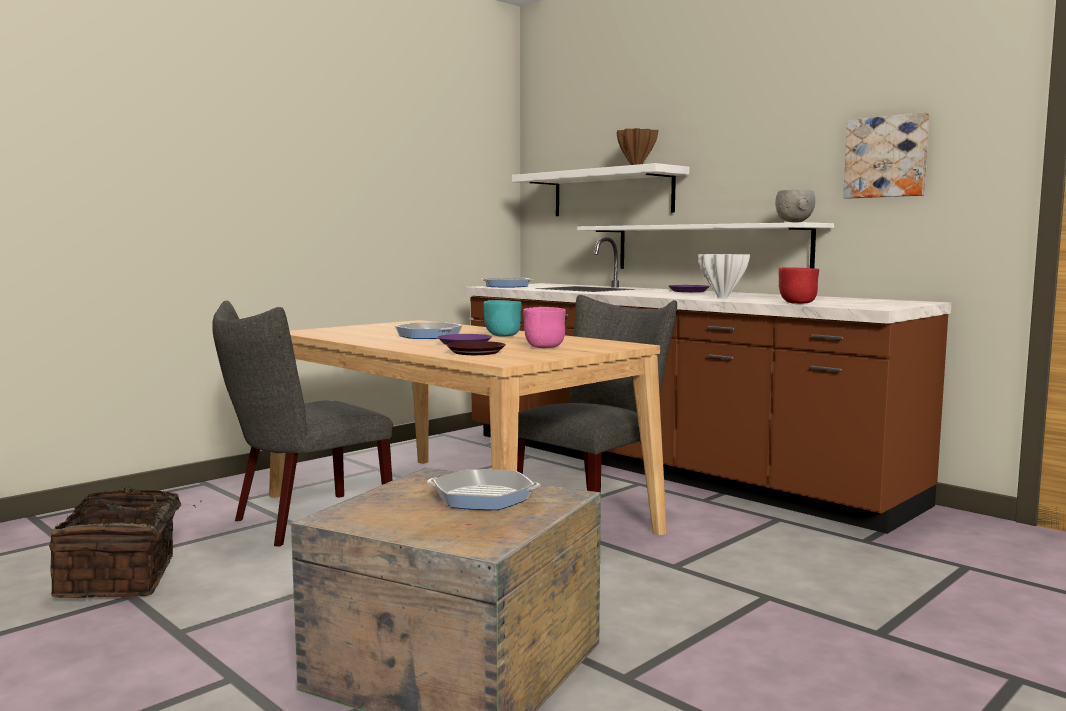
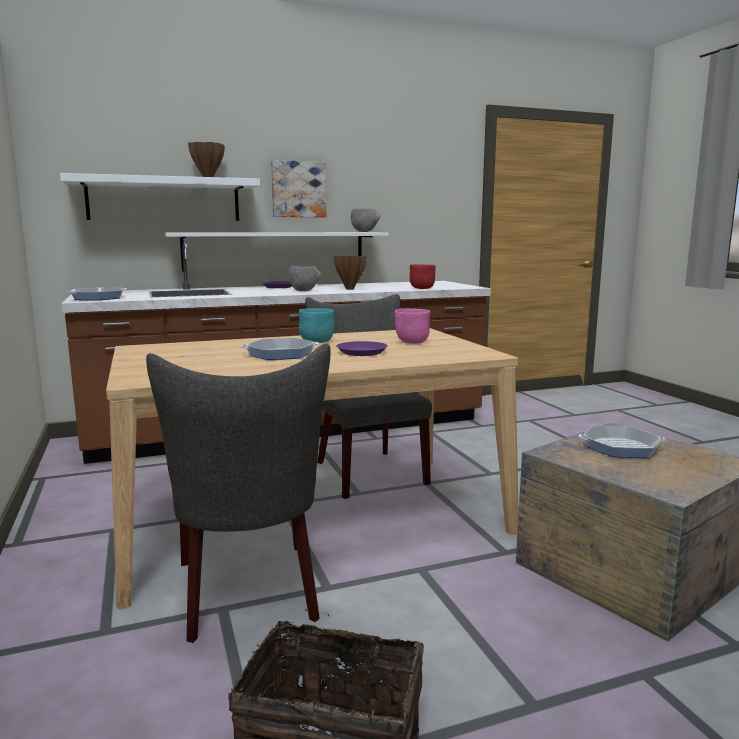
camera: 65 degrees left, 5 degrees up
(476, 352) = (426, 355): brown plate -> none
(483, 497) = (620, 447): frying pan -> frying pan turned 120 degrees counterclockwise
(665, 295) = (304, 291): none -> grey bowl
(723, 297) = (350, 289): white vase -> brown vase
(886, 157) = (404, 189): picture -> picture (298, 189)

